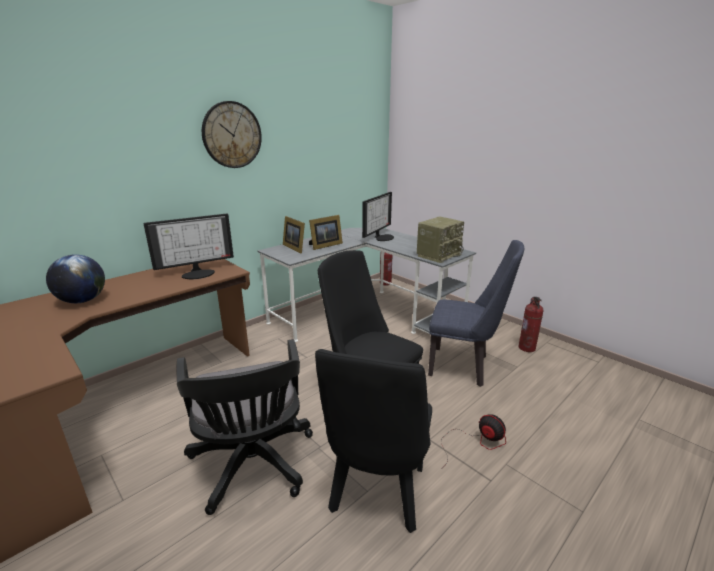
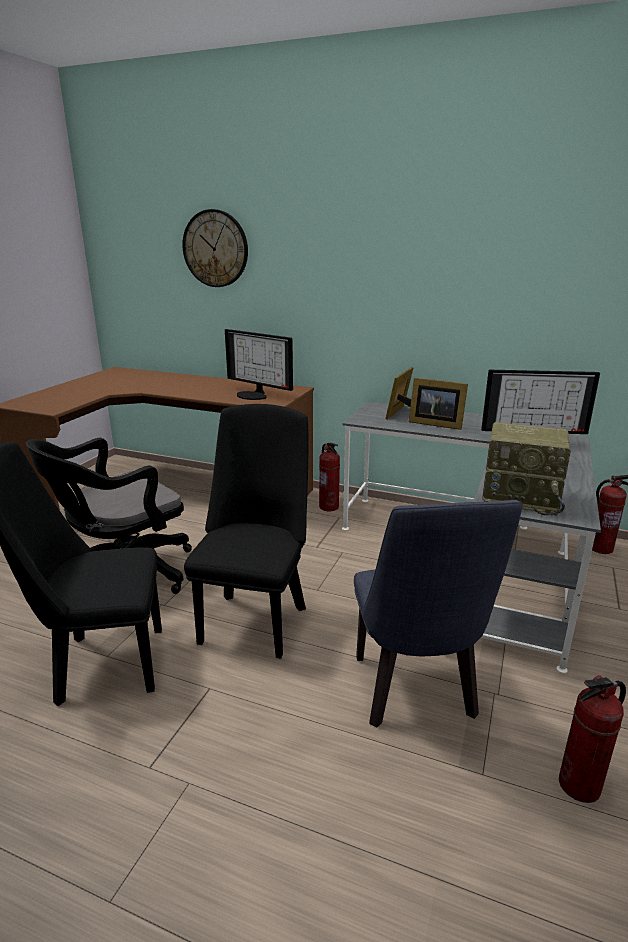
camera: 65 degrees right, 0 degrees up
(82, 301) = (165, 383): globe -> none
(232, 135) = (360, 247): wall clock -> wall clock (215, 249)
(260, 338) = (329, 507): none -> fire extinguisher
(475, 442) = (222, 739): fan -> none

